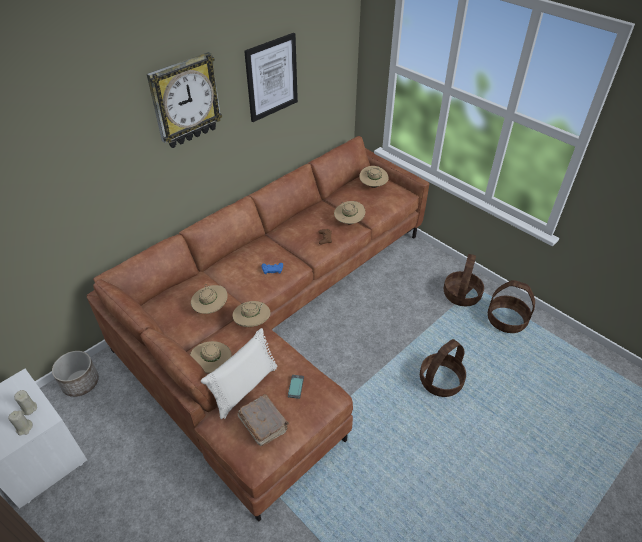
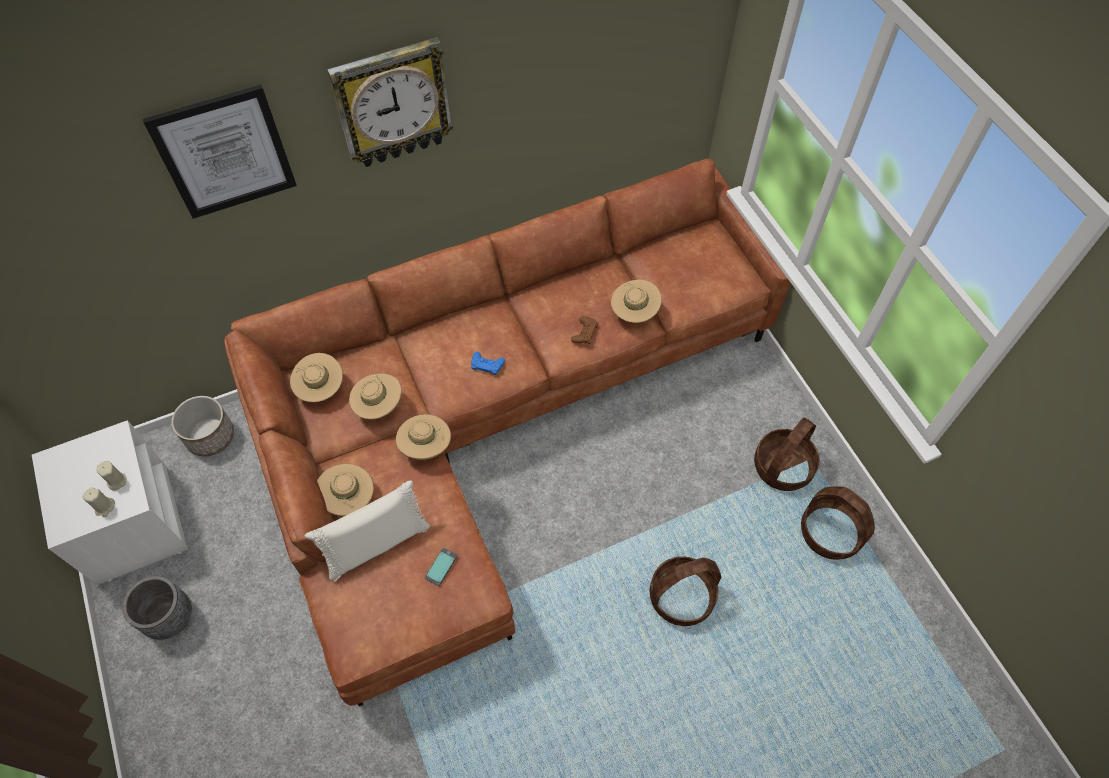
camera: 20 degrees right, 15 degrees up
(88, 512) = (170, 617): none -> grey planter
(263, 424) = (379, 606): brown book -> none
(271, 77) = (553, 69): picture -> picture (224, 153)
(373, 186) = (702, 253): beige hat -> beige hat (320, 388)

